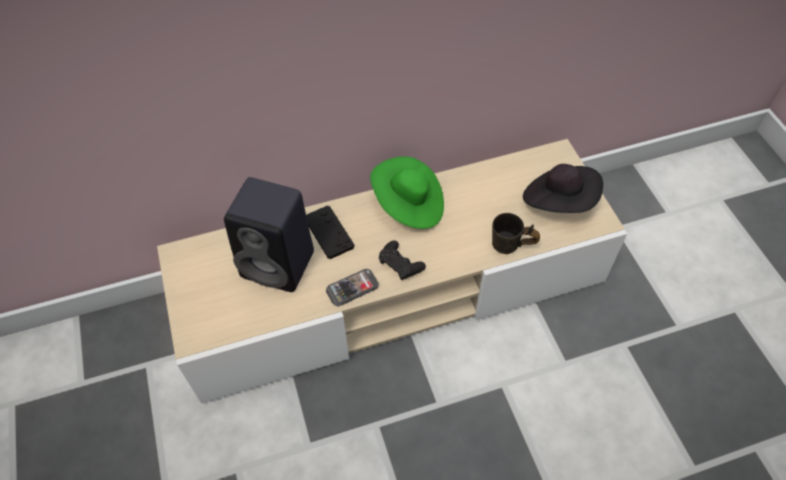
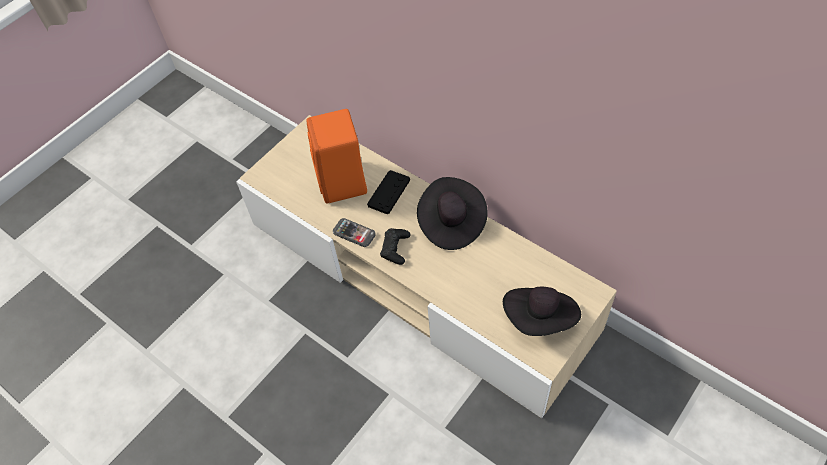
camera: 60 degrees right, 0 degrees up
(280, 264) = (343, 183): black speaker -> orange speaker
(408, 205) = (451, 223): green hat -> black hat
(510, 248) = (464, 309): grey mug -> none

